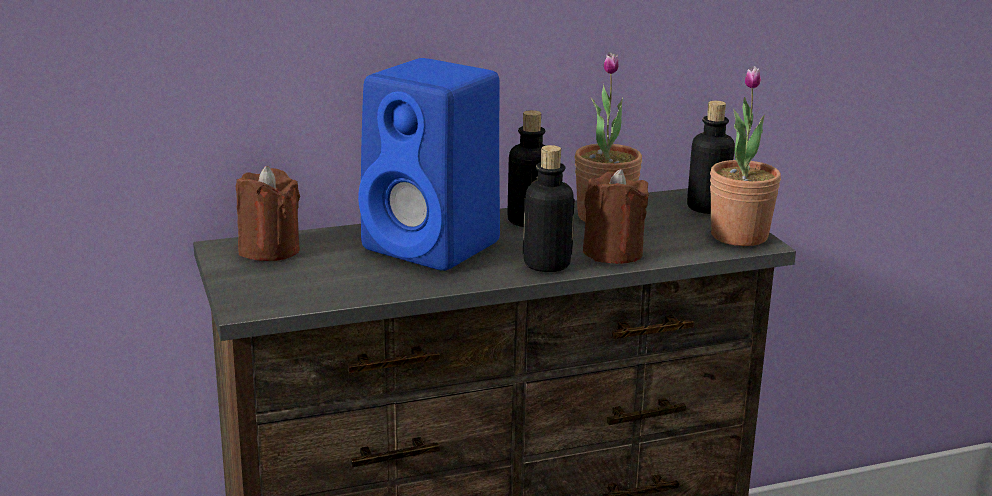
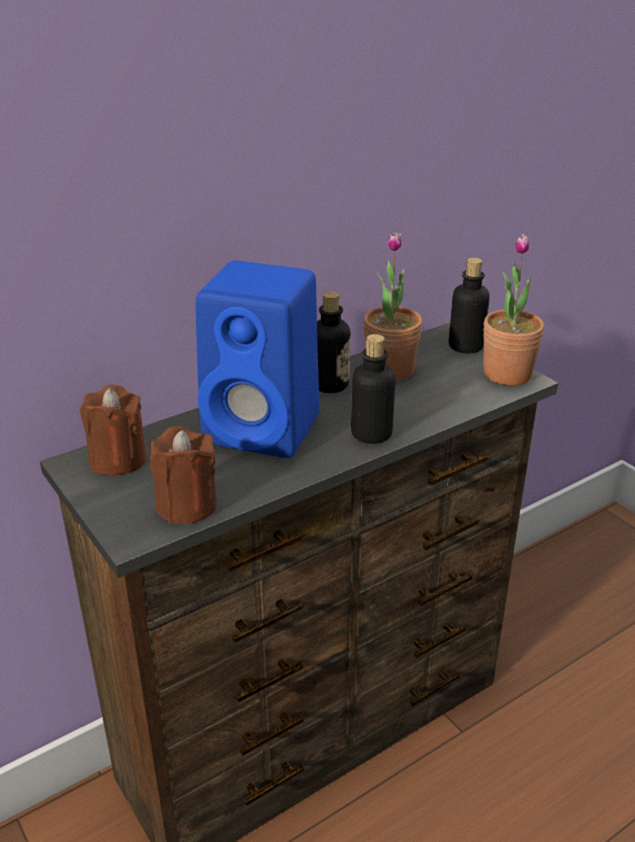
camera: 15 degrees left, 10 degrees up
(612, 253) = (418, 410): brown candle -> brown candle (186, 505)

